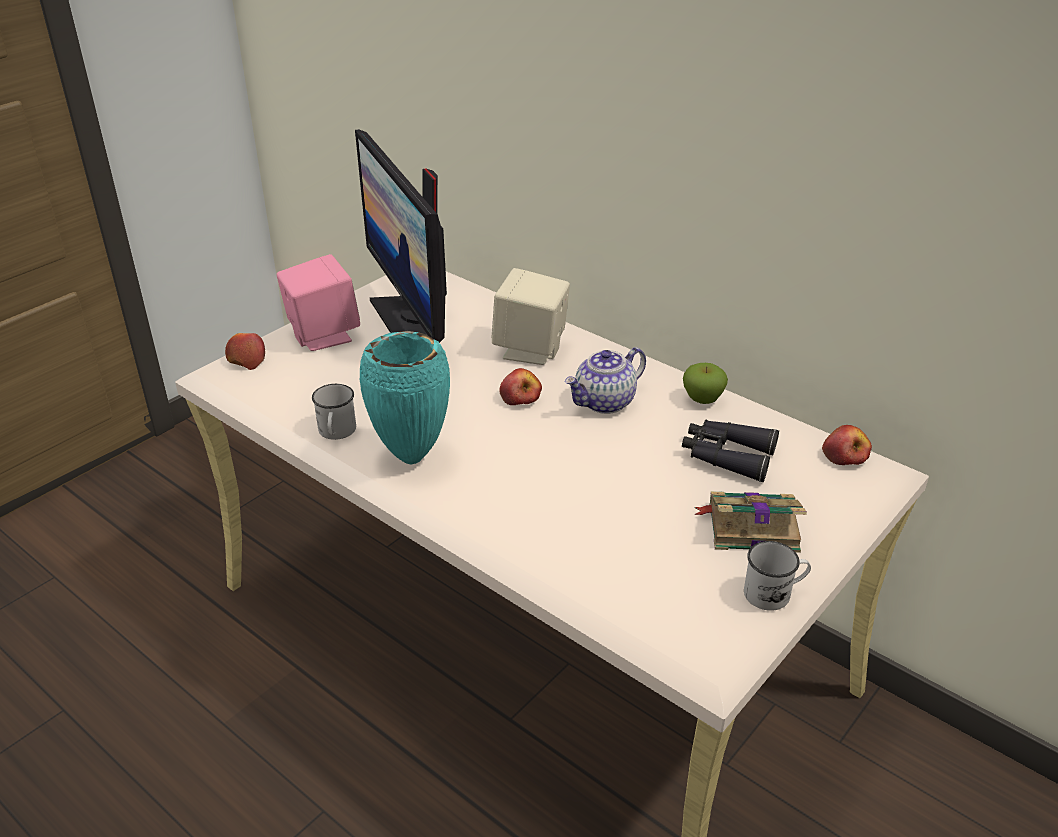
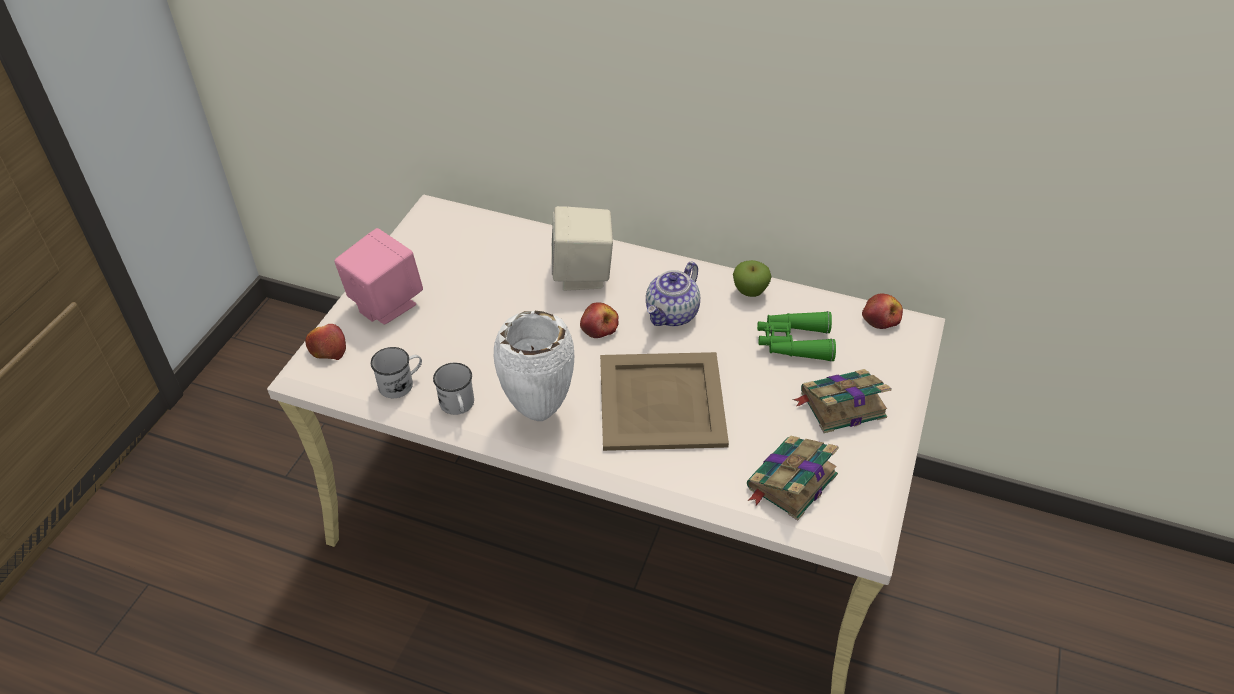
camera: 20 degrees left, 10 degrees up
(411, 319) = (457, 266): monitor -> none
(412, 456) = (538, 412): turquoise vase -> white vase
(547, 477) = (663, 402): none -> beige tray
(648, 587) = (790, 482): none -> book
(726, 456) = (793, 343): black binoculars -> green binoculars
(774, 593) = (883, 460): white mug -> white mug (401, 383)

